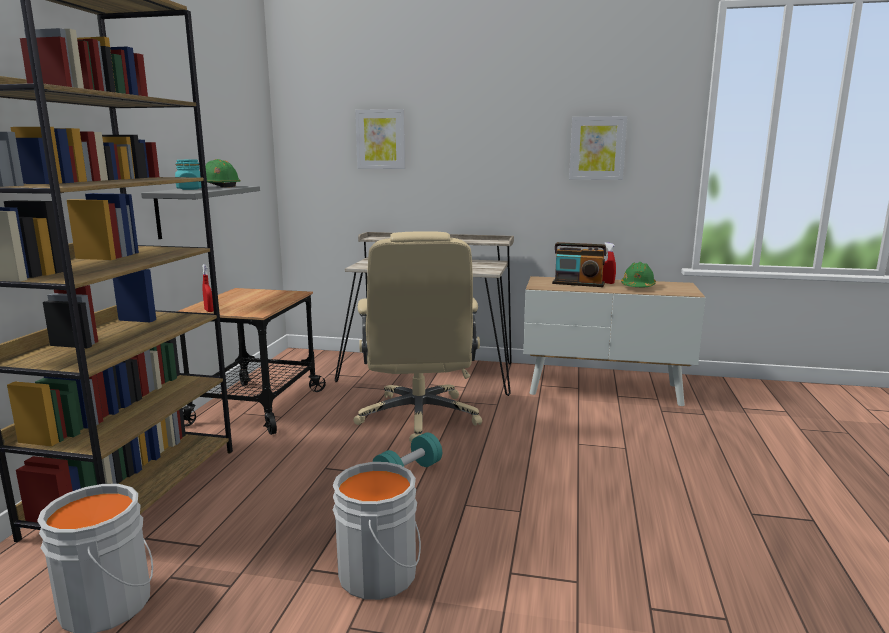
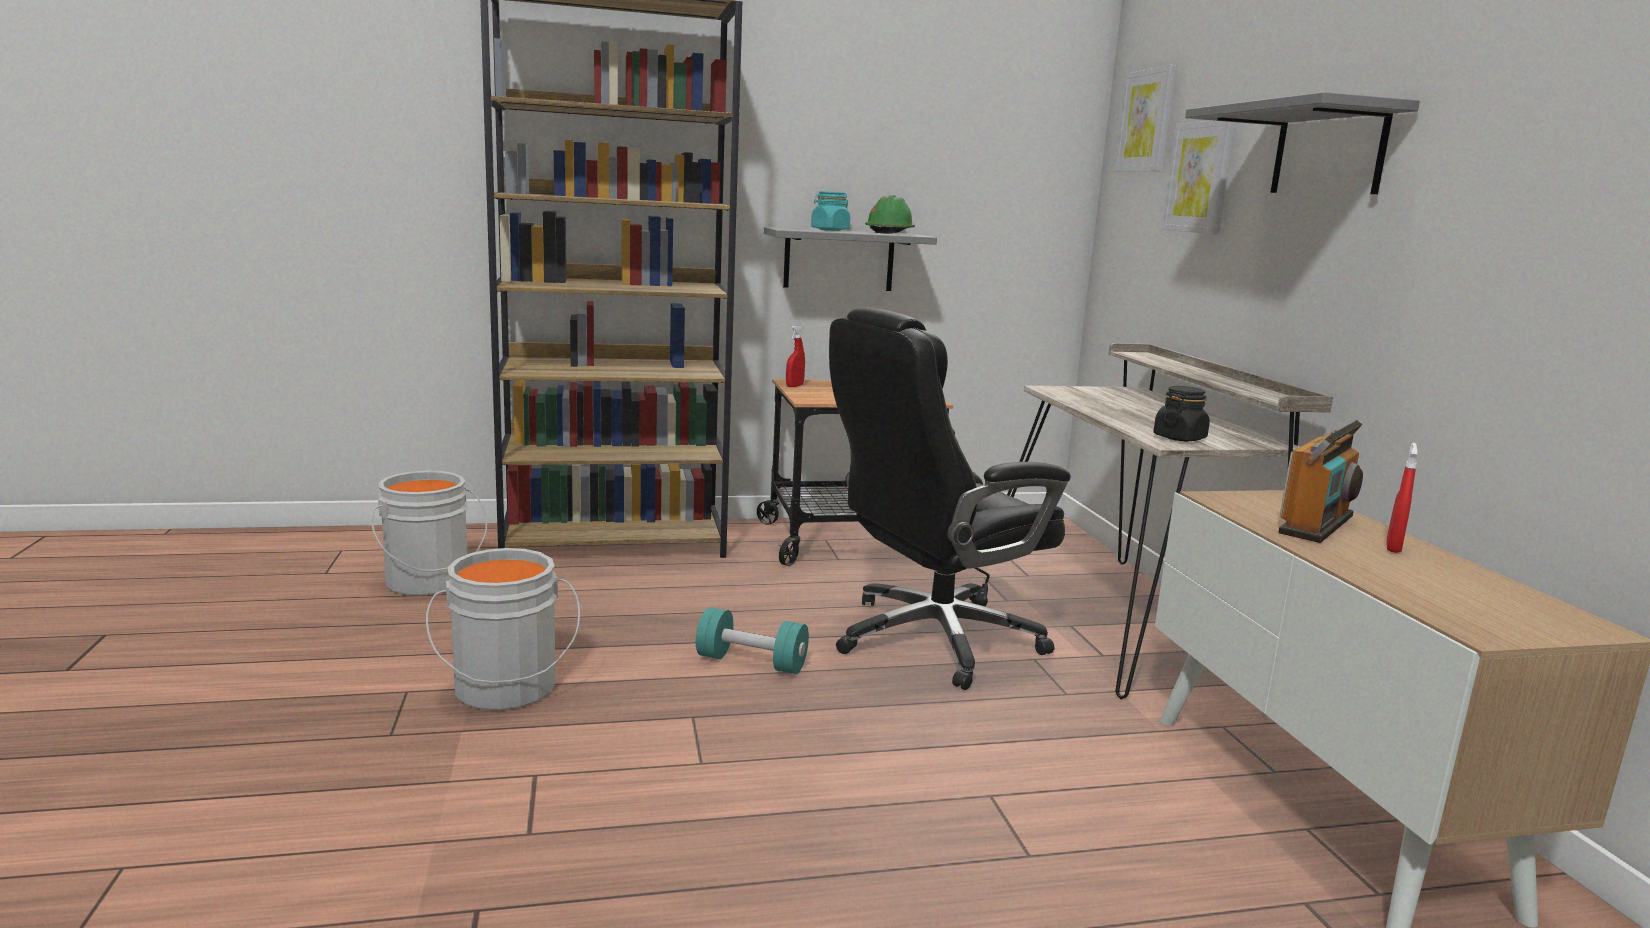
camera: 65 degrees right, 0 degrees up
(419, 418) = (932, 639): beige office chair -> black office chair
(477, 127) = (1328, 151): none -> grey shelf
(481, 269) = (1179, 438): none -> black jar
(578, 284) = (1317, 524): radio -> radio turned 135 degrees counterclockwise
(597, 148) = (1547, 201): picture -> picture (1147, 121)
(637, 287) = (1417, 576): green hard hat -> none

